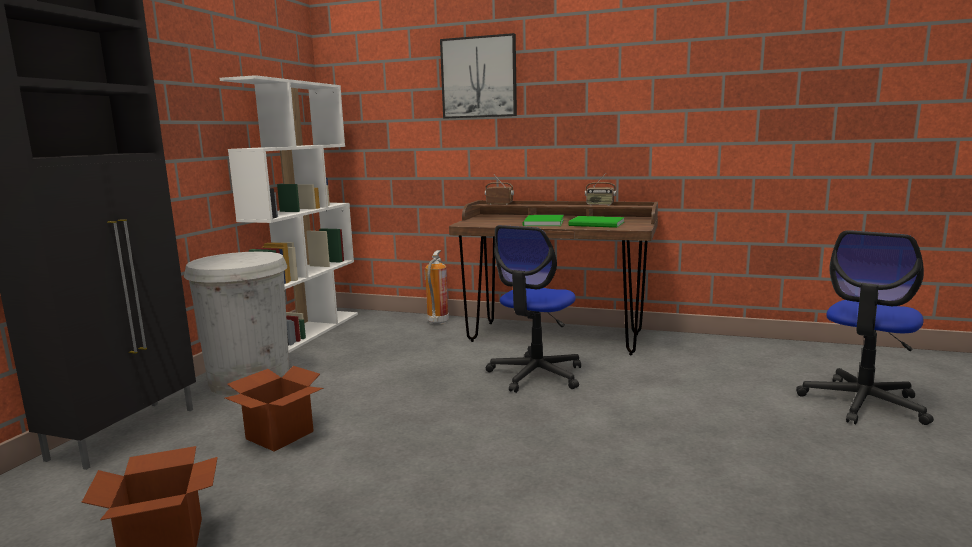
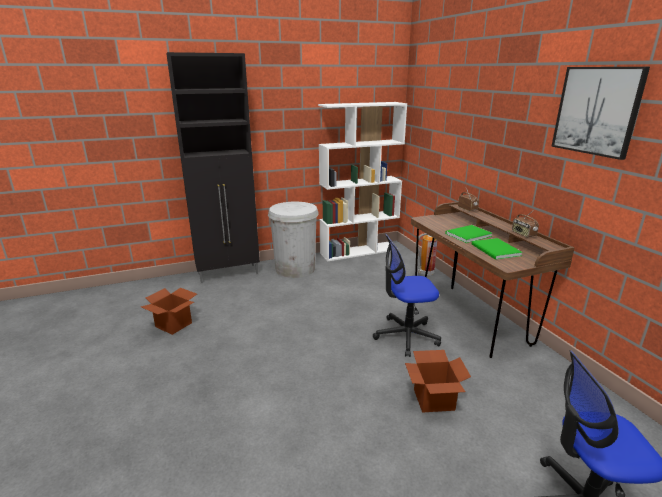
camera: 50 degrees right, 10 degrees up
(279, 435) = (260, 303): cardboard box -> cardboard box (434, 399)
(479, 77) = (480, 109): picture -> picture (597, 111)

